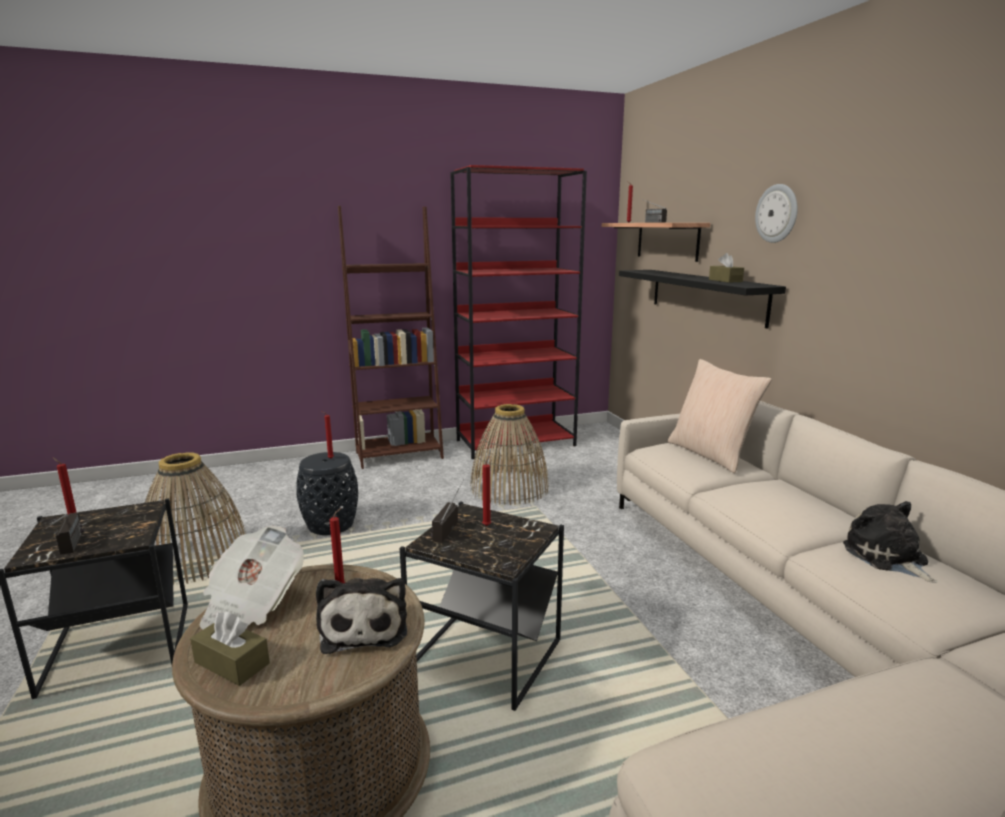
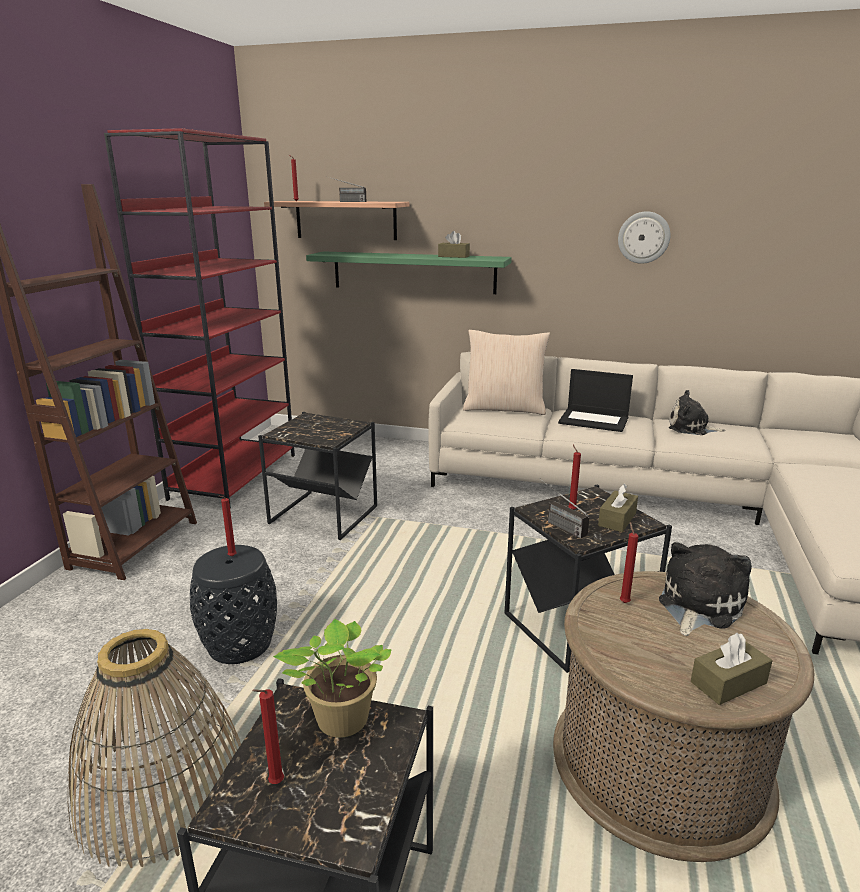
camera: 55 degrees left, 5 degrees up
(71, 548) = (368, 788): radio -> none
(130, 524) = (339, 722): none -> potted plant
(252, 602) = (623, 655): newspaper -> none
(364, 626) = (697, 605): plush toy -> plush toy turned 75 degrees counterclockwise
(493, 549) = (617, 519): none -> brown tissue box
(509, 487) = (323, 515): basket -> black side table
(706, 295) = (413, 272): black shelf -> green shelf
(773, 498) = (594, 420): none -> laptop
(777, 213) = (493, 194): wall clock -> wall clock (643, 237)

